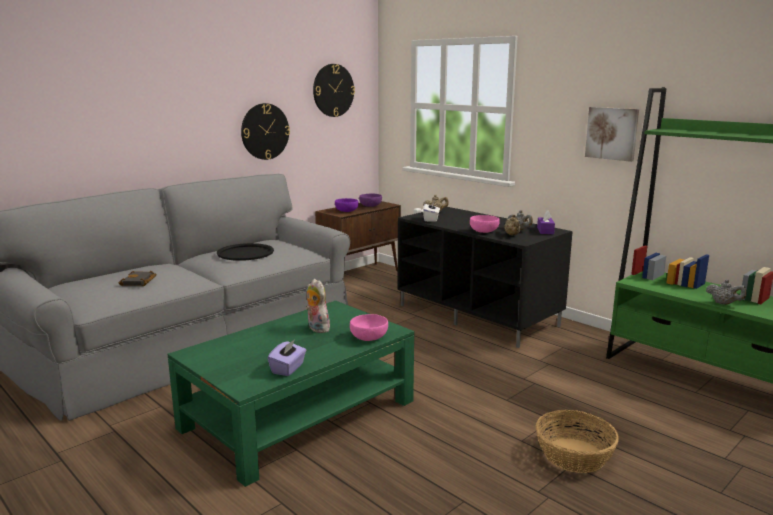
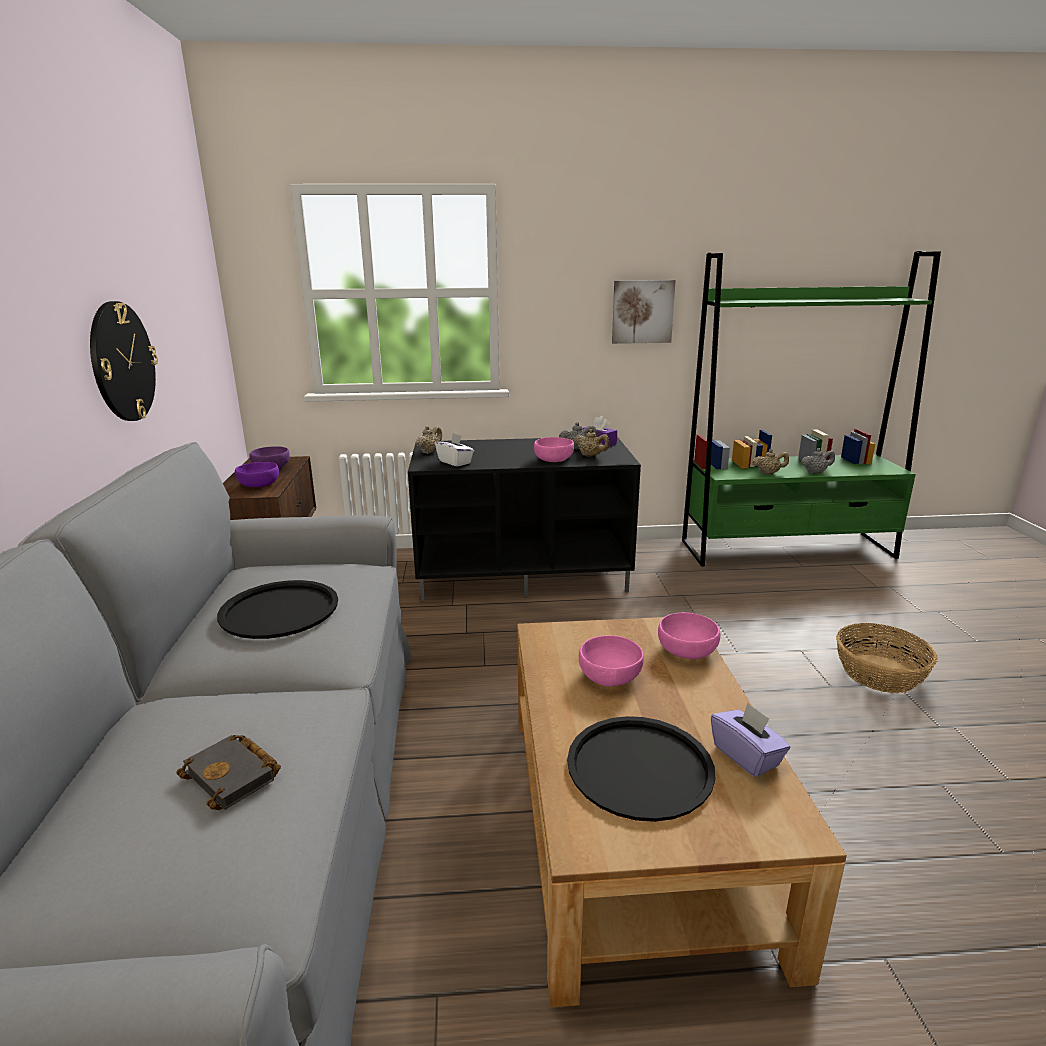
camera: 50 degrees left, 5 degrees up
(250, 351) = (640, 768): none -> black tray
(299, 414) = (634, 821): green coffee table -> brown coffee table
(316, 328) = (610, 676): plush toy -> pink bowl
(333, 90) = (180, 272): wall clock -> none
(676, 291) = (768, 473): none -> beige teapot

